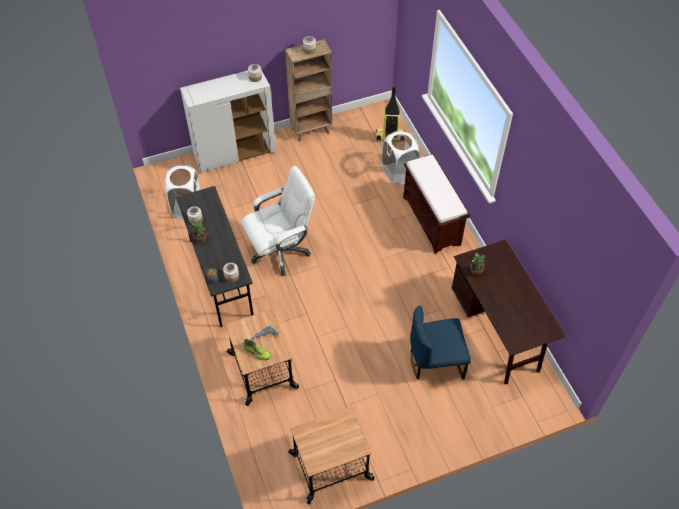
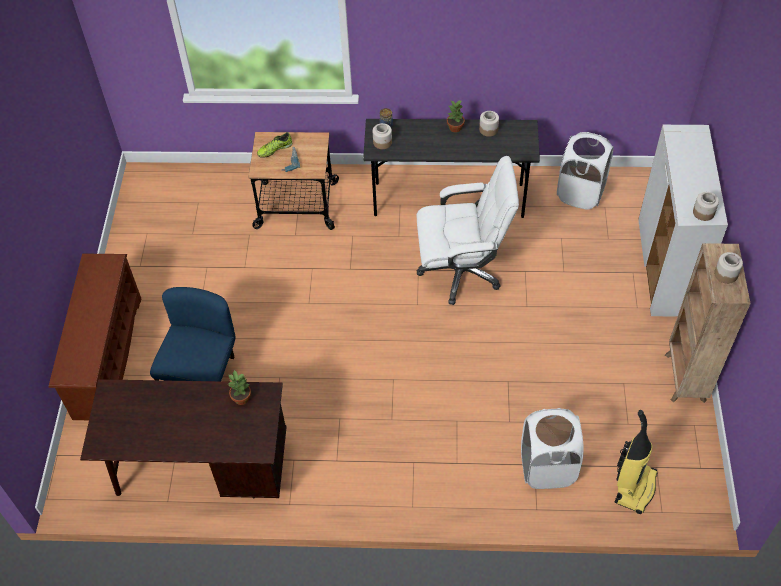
camera: 115 degrees right, 0 degrees up
(280, 251) = (461, 270): white office chair -> white office chair turned 90 degrees counterclockwise
(331, 467) = (146, 230): cart -> none
(432, 221) = (430, 474): brown bench -> none
(452, 432) = (106, 357): none -> brown shoe rack

